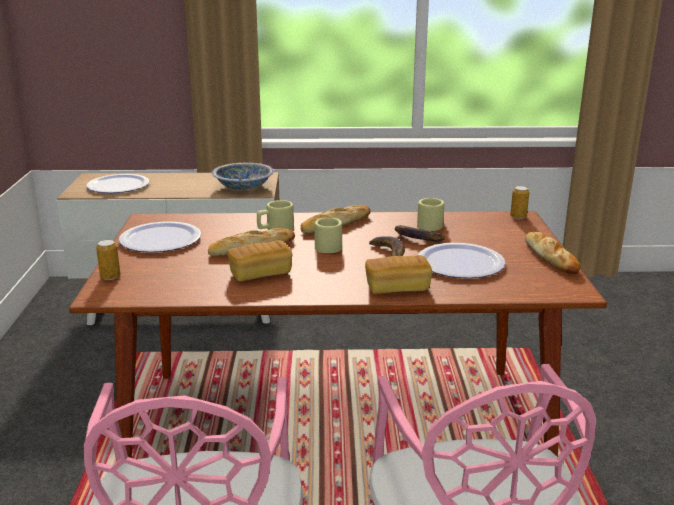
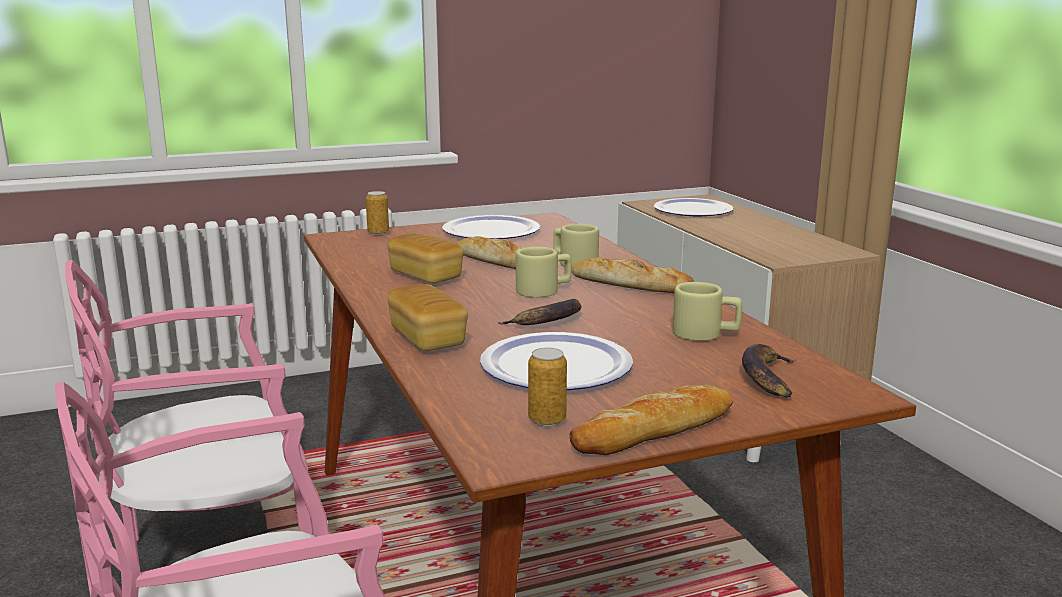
camera: 70 degrees right, 5 degrees down
(243, 187) = (782, 250): bowl -> none
(416, 238) = (632, 330): banana -> banana (768, 378)
(518, 217) = (846, 391): can -> can (547, 420)

